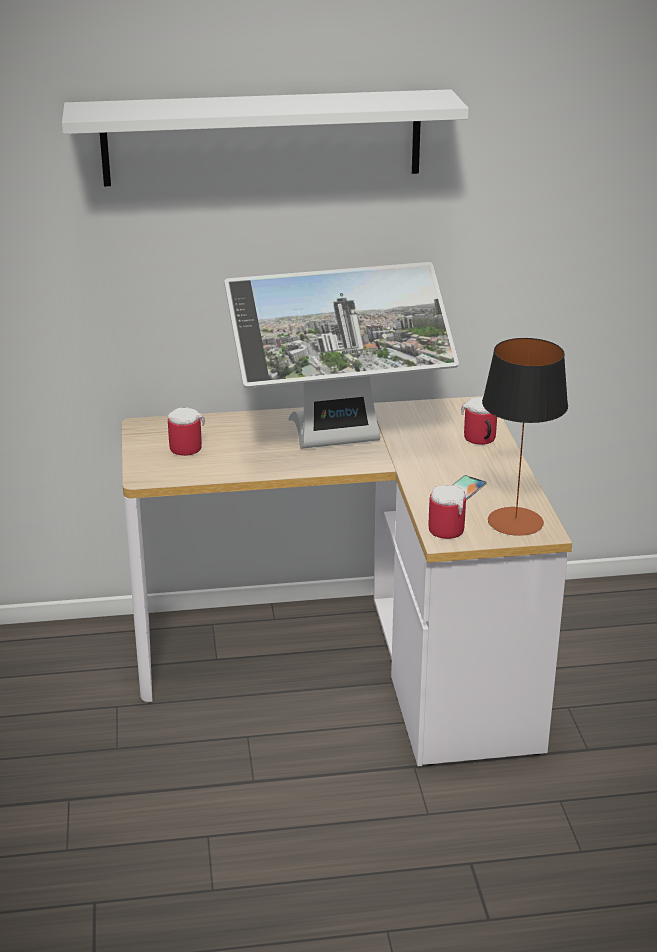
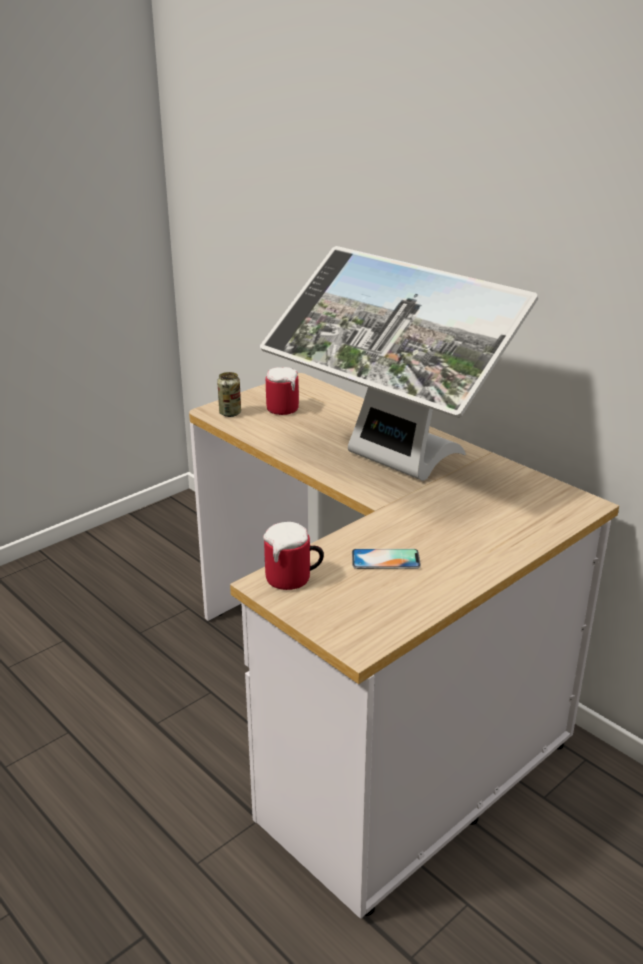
camera: 55 degrees right, 0 degrees up
(159, 472) = (230, 413): none -> can
(262, 137) = (428, 104): white shelf -> none
(479, 440) = (508, 533): mug -> none
(515, 522) = (358, 615): table lamp -> none

